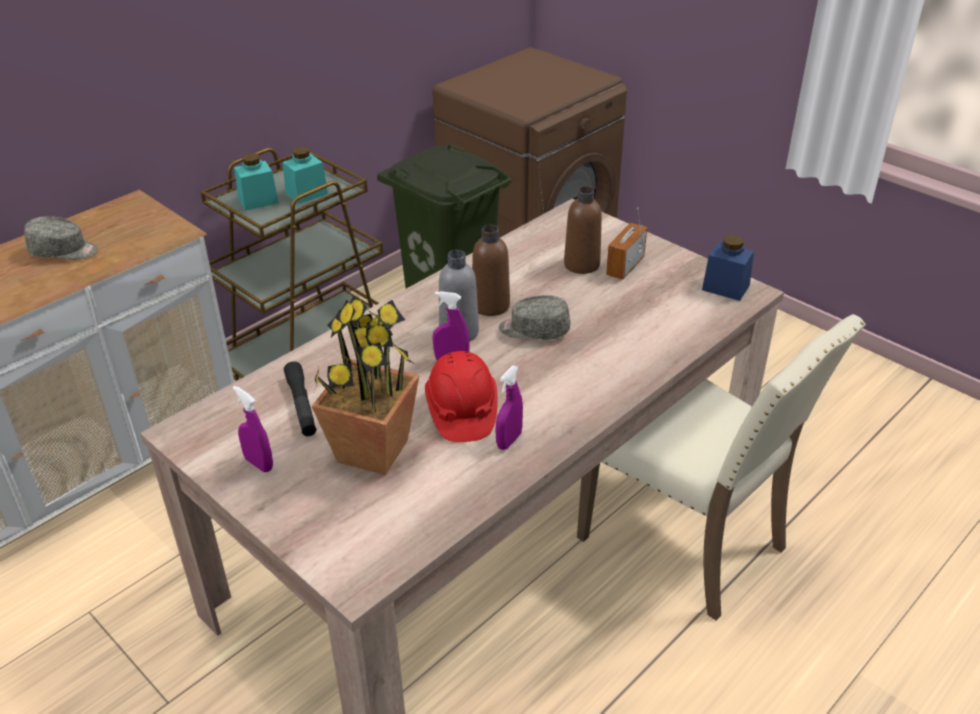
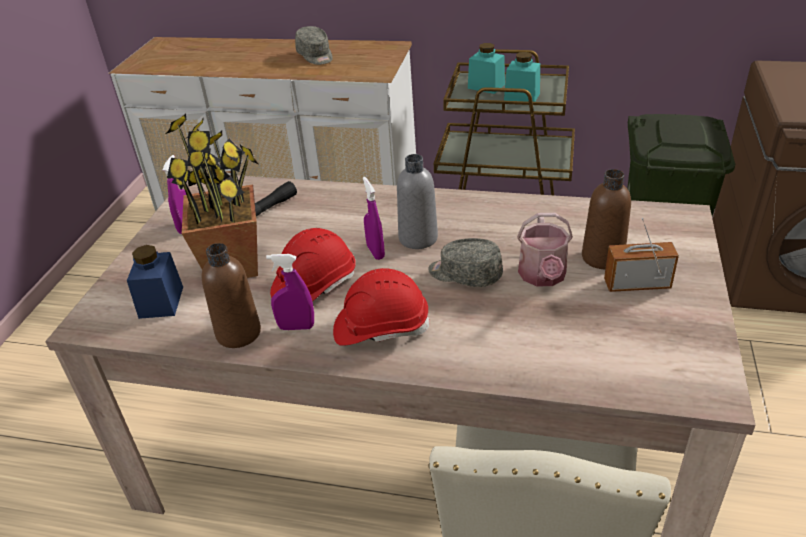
camera: 60 degrees right, 0 degrees up
(490, 305) = (474, 237): brown bottle -> brown bottle (238, 333)
(534, 330) = (464, 274): grey cap -> grey cap turned 45 degrees counterclockwise
(555, 395) = (381, 327): none -> red hard hat
(575, 298) = (543, 277): none -> watering can
(725, 287) = (695, 371): blue jar -> blue jar (161, 302)

